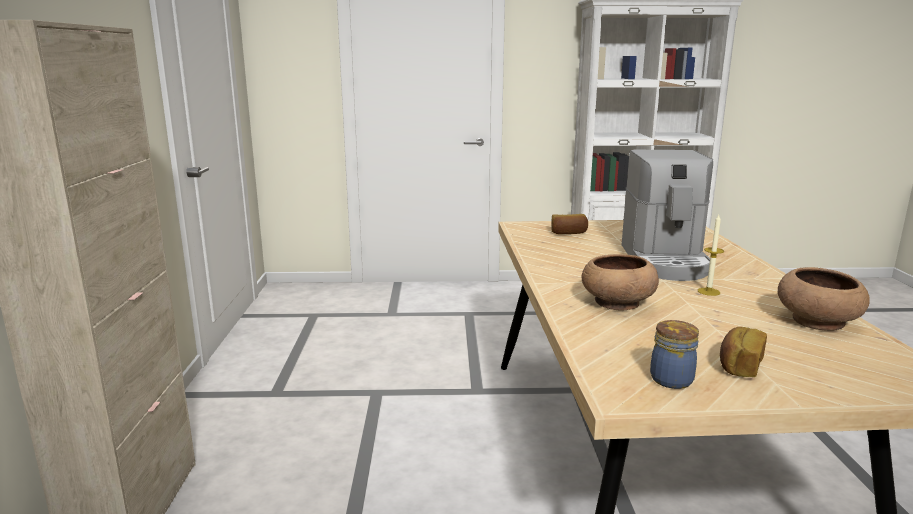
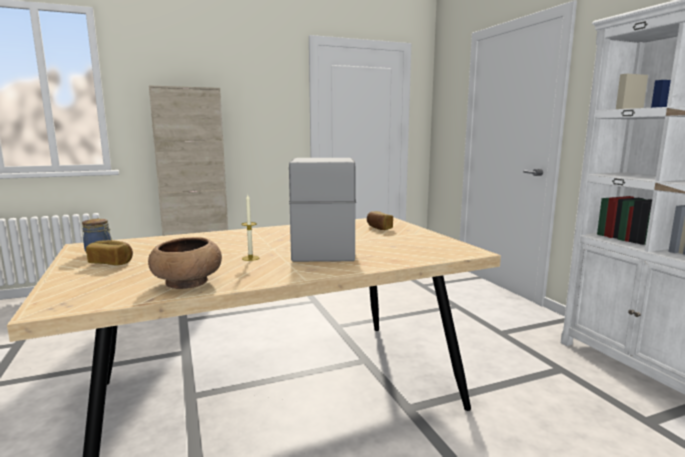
camera: 70 degrees right, 5 degrees down
(616, 303) = (218, 241): brown bowl -> none
(665, 261) = (323, 248): coffee machine -> coffee machine turned 105 degrees clockwise

